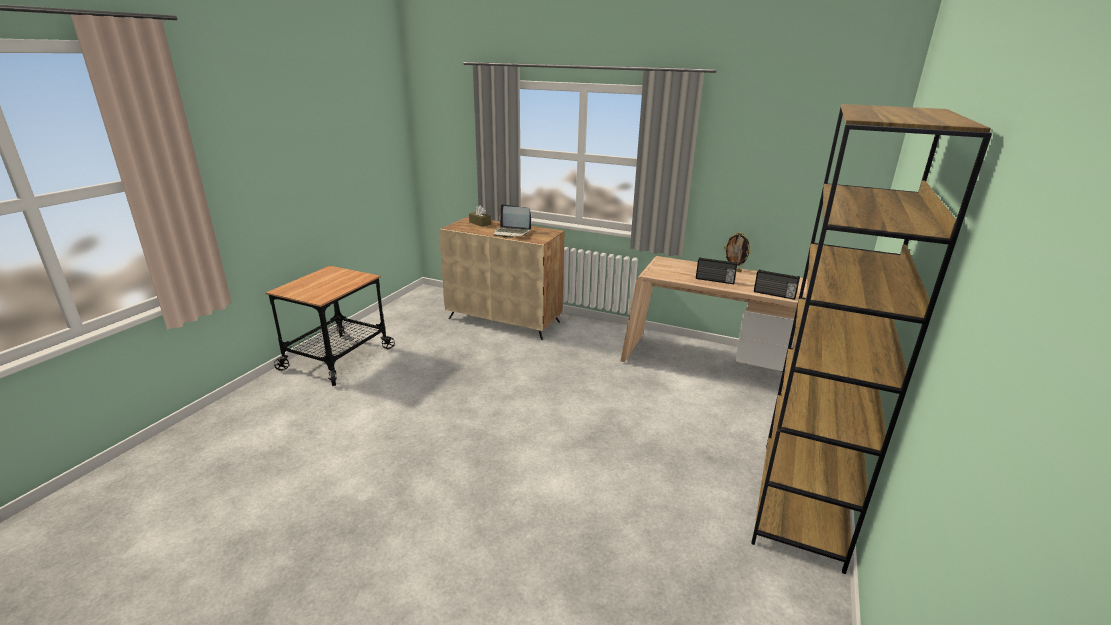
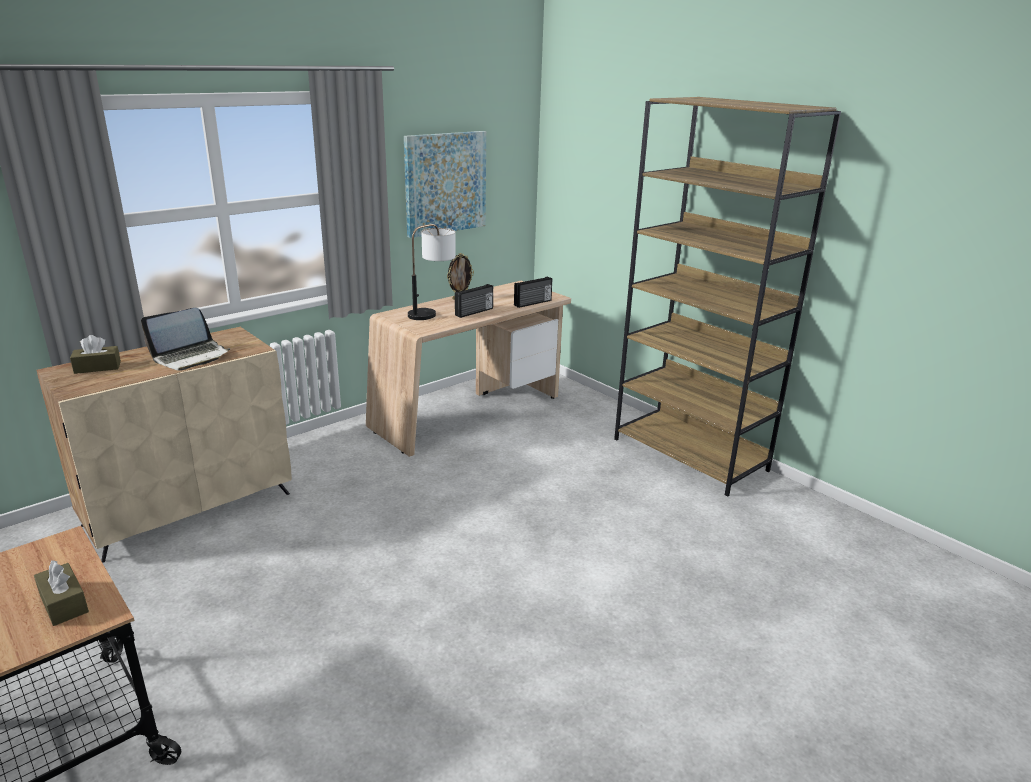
camera: 65 degrees left, 0 degrees up
(325, 291) = (64, 603): none -> brown tissue box
(690, 269) = (432, 312): none -> table lamp
(765, 173) = (445, 183): none -> picture

